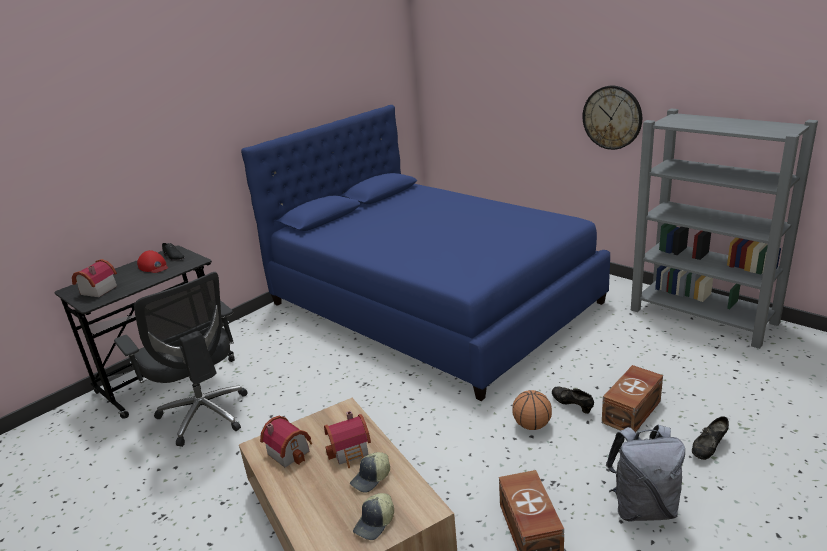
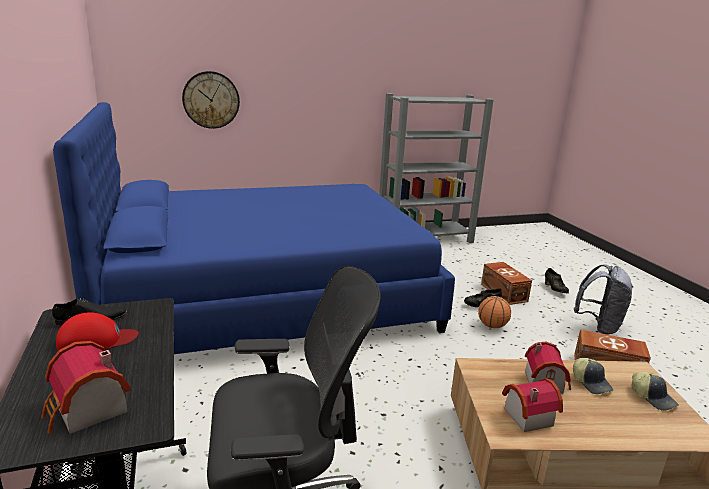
camera: 65 degrees left, 5 degrees down
(612, 117) = (337, 104): wall clock -> wall clock (211, 100)

